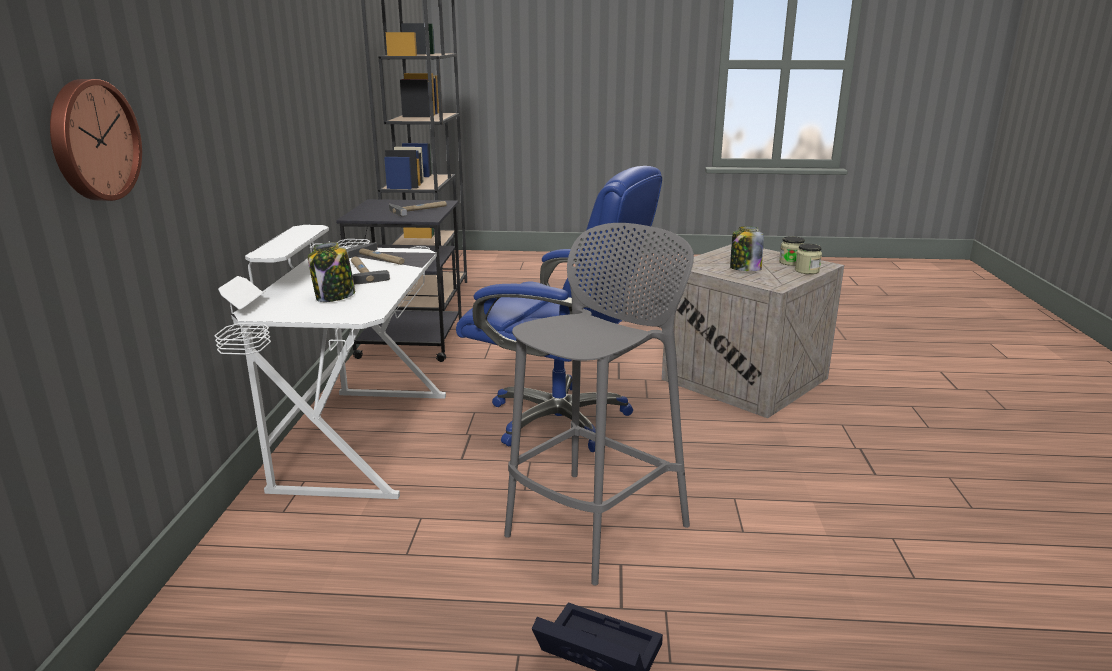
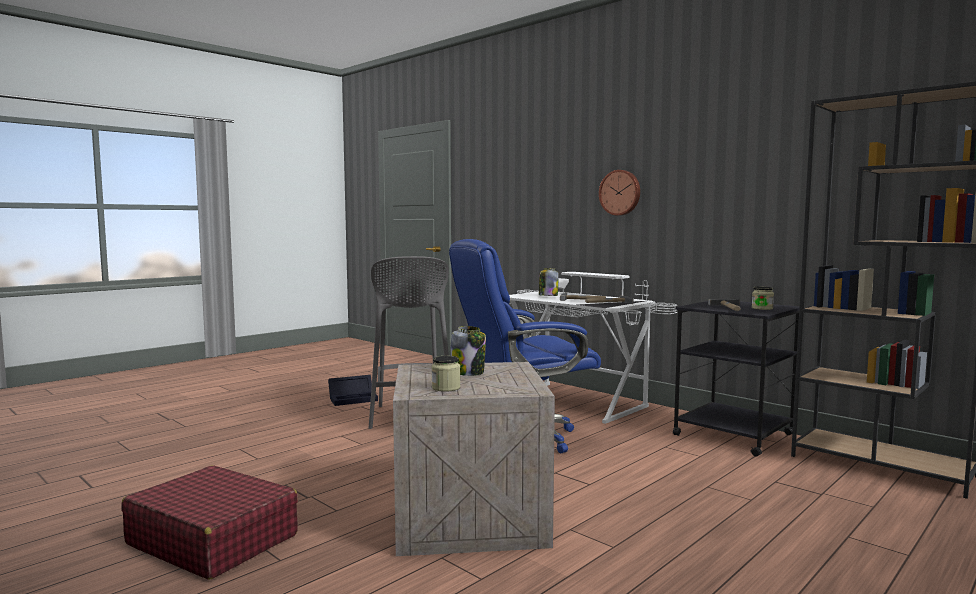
camera: 130 degrees right, 15 degrees down
(92, 140) = (516, 206): wall clock -> wall clock (620, 192)
(807, 271) = (415, 384): jar -> jar (762, 308)
(966, 442) = (212, 539): none -> red suitcase

